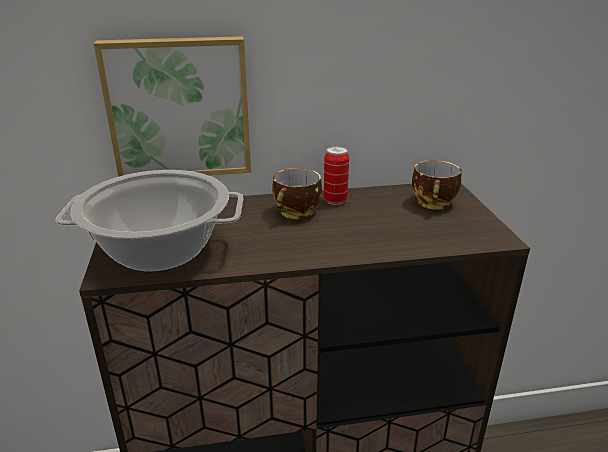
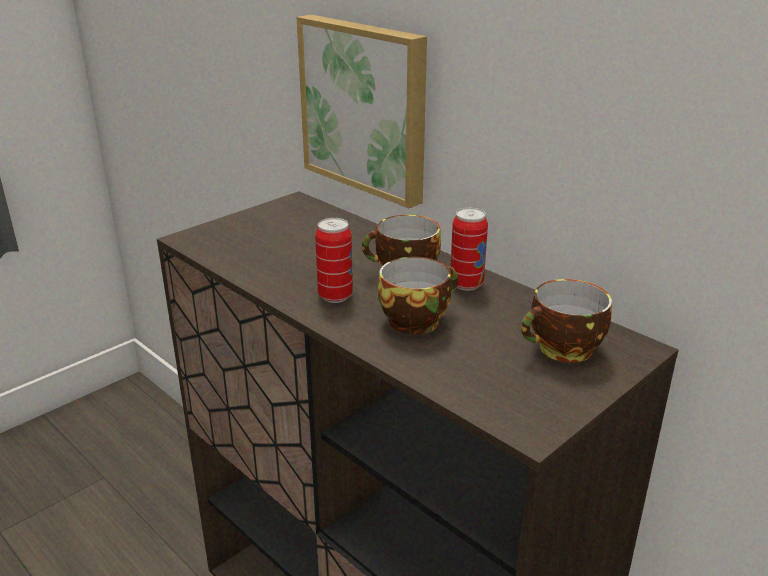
camera: 55 degrees right, 0 degrees up
(161, 251) = (247, 242): cooking pot -> none
(295, 244) = (335, 296): none -> can
(358, 229) = (416, 320): none -> cup

